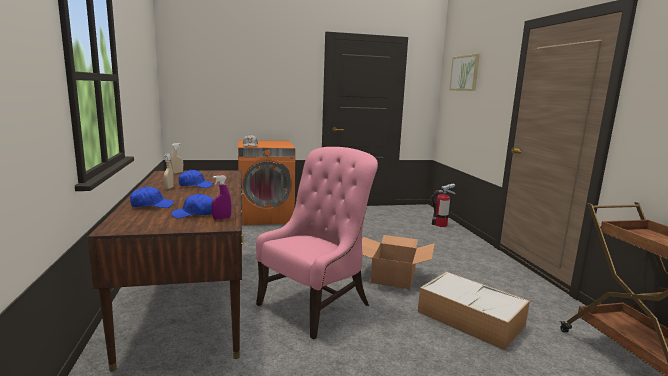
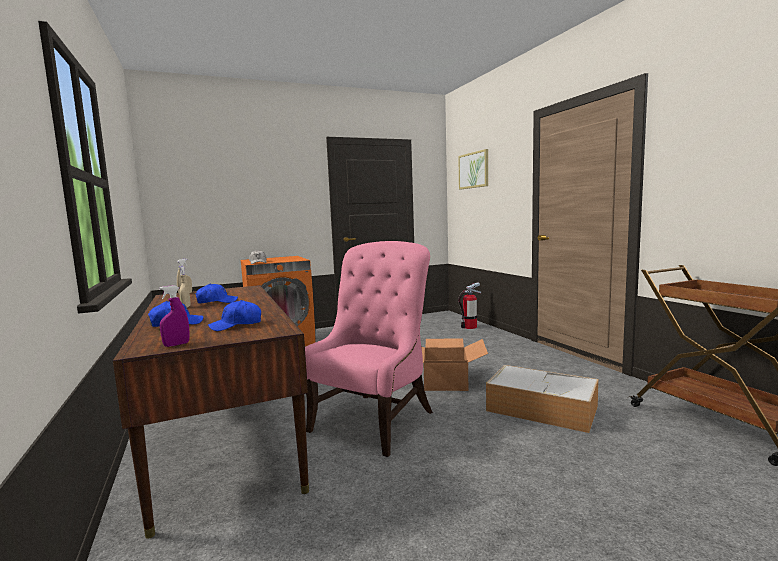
camera: 10 degrees left, 5 degrees down
(221, 218) = (272, 325): purple spray bottle -> purple spray bottle (176, 344)

